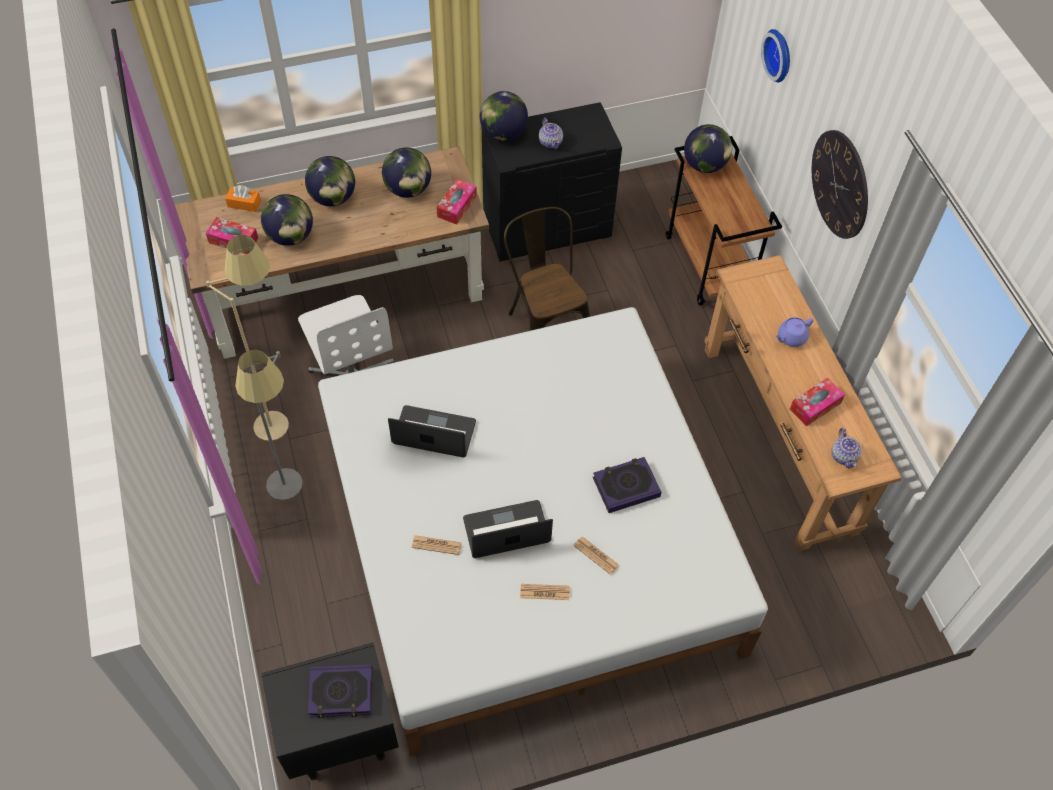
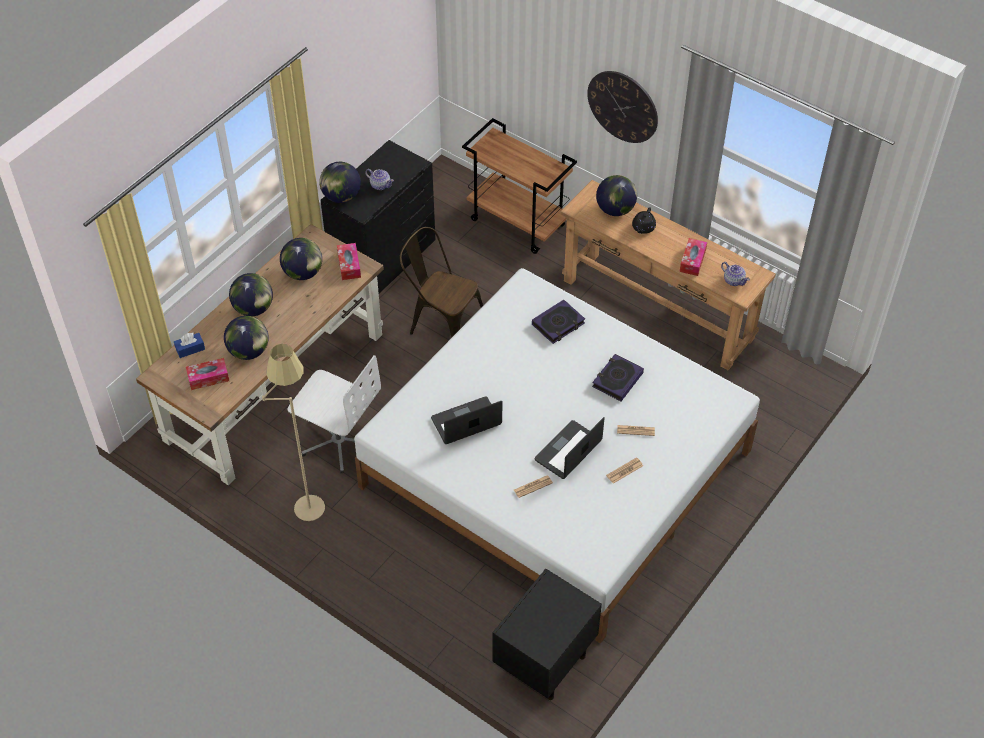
camera: 35 degrees left, 5 degrees down
(244, 204) = (190, 349): orange tissue box -> blue tissue box
(293, 496) = (371, 542): grey floor lamp -> none
(341, 693) = (554, 609): book -> book (558, 324)
(705, 165) = (489, 148): globe -> globe (615, 209)
(780, 55) = (522, 41): wall clock -> none
(791, 338) = (643, 228): purple teapot -> black teapot

